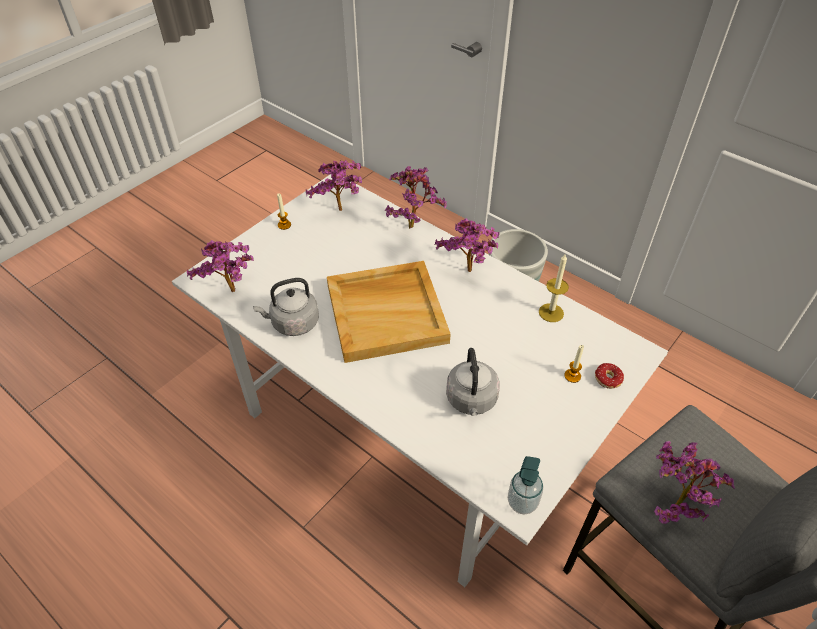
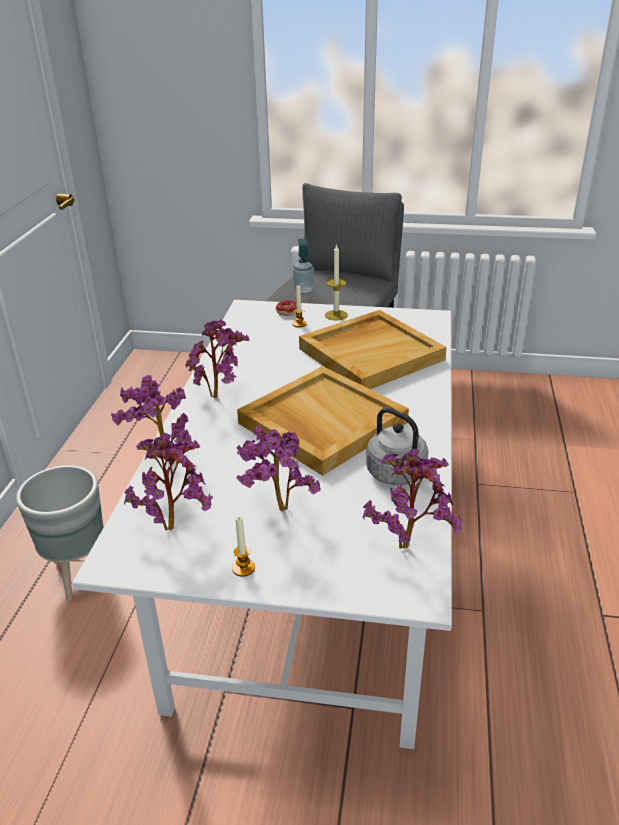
camera: 120 degrees left, 15 degrees down
(471, 400) = (371, 353): grey kettle -> beige tray
(522, 502) = (427, 317): soap dispenser -> soap dispenser (303, 290)
(551, 312) = (236, 346): candle -> candle (336, 315)
(671, 507) = (359, 291): potted plant -> potted plant (276, 512)

